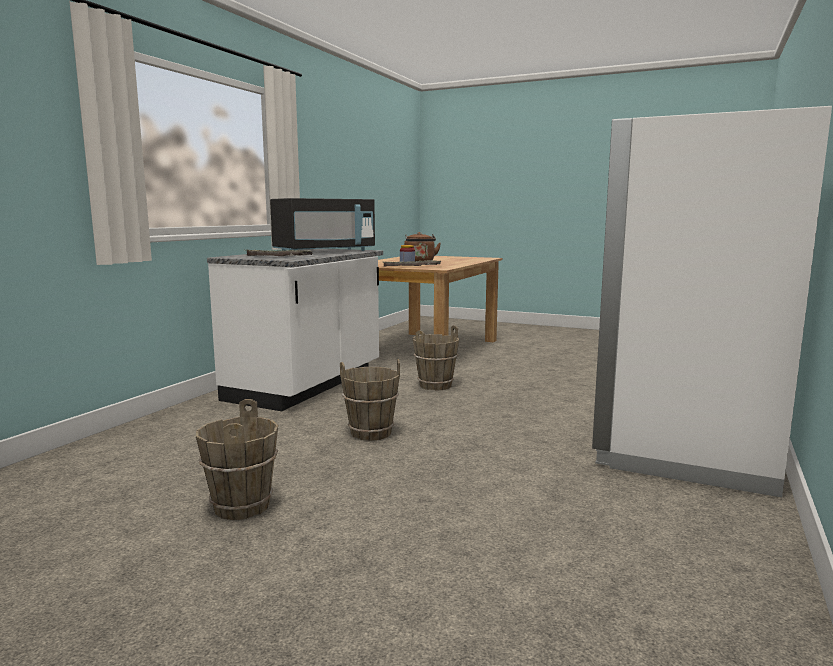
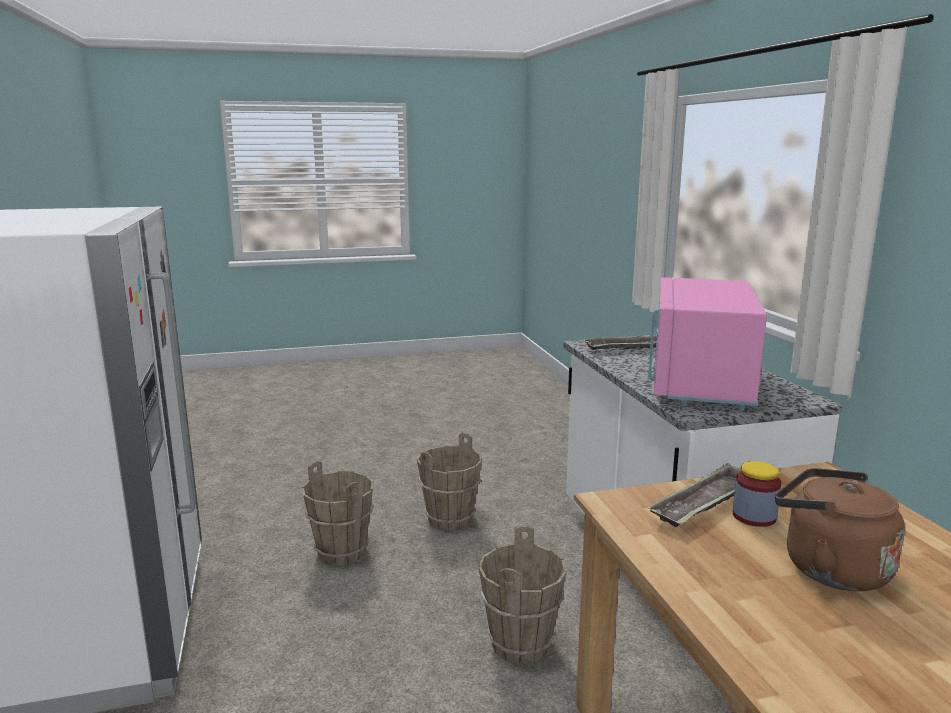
camera: 140 degrees right, 5 degrees up
(241, 507) = (426, 444): brown bucket -> brown bucket (342, 552)
(324, 251) = (699, 383): black microwave -> pink microwave

